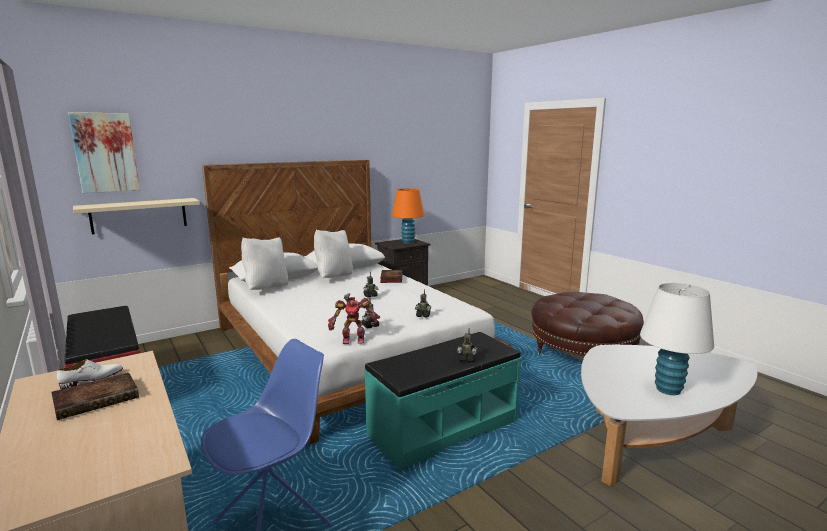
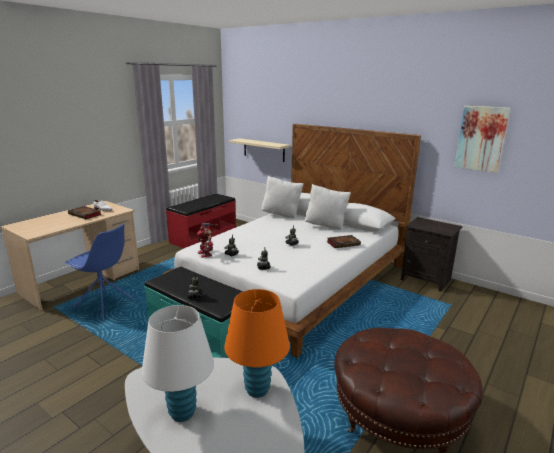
camera: 70 degrees right, 5 degrees up
(105, 152) = (254, 110): picture -> picture (481, 138)
(408, 242) = (440, 227): orange table lamp -> orange table lamp (257, 390)

